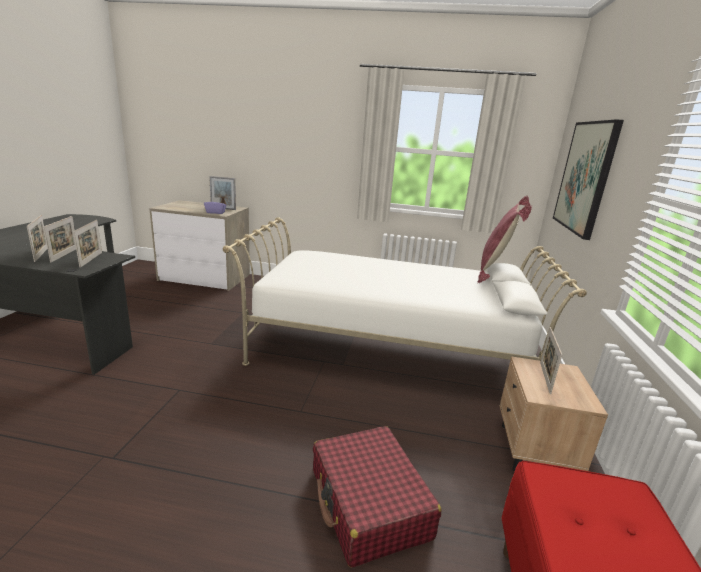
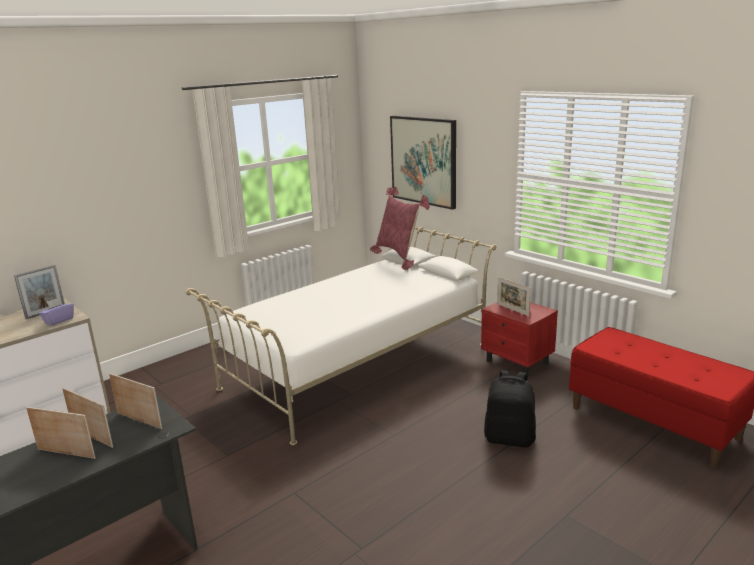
camera: 50 degrees left, 0 degrees up
(369, 504) = (510, 438): red suitcase -> black backpack
(534, 452) = (517, 363): beige nightstand -> red nightstand

